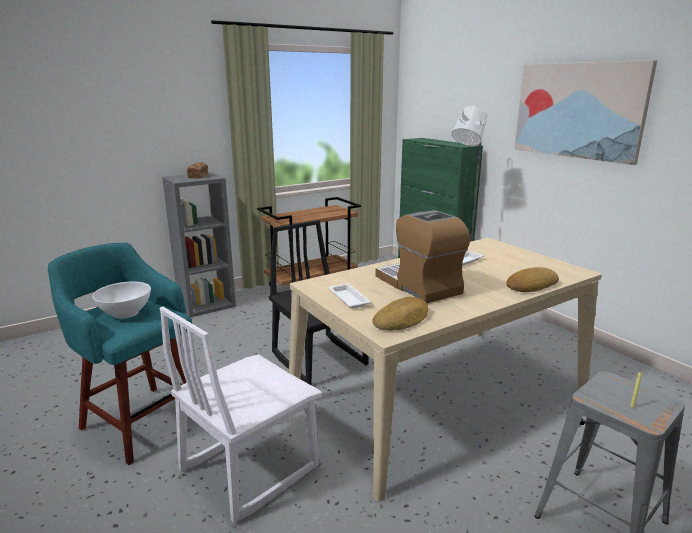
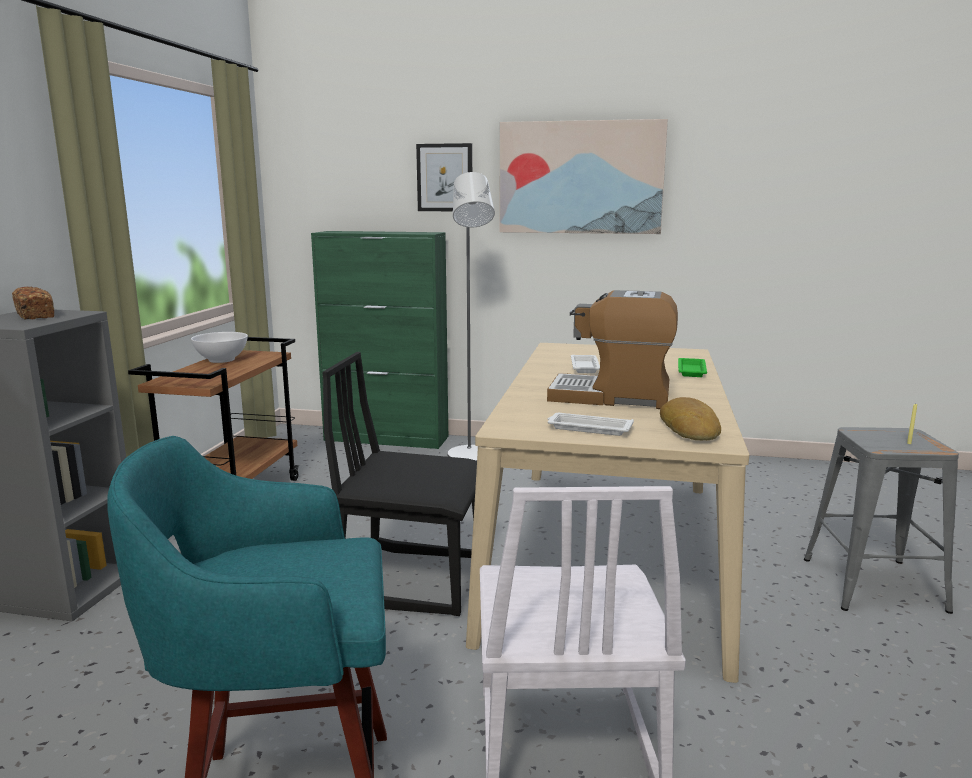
camera: 45 degrees left, 5 degrees down
(125, 313) = (282, 572): white bowl -> white bowl (221, 360)
(488, 105) = (445, 177): none -> picture
(530, 285) = (691, 370): bread -> green tray

